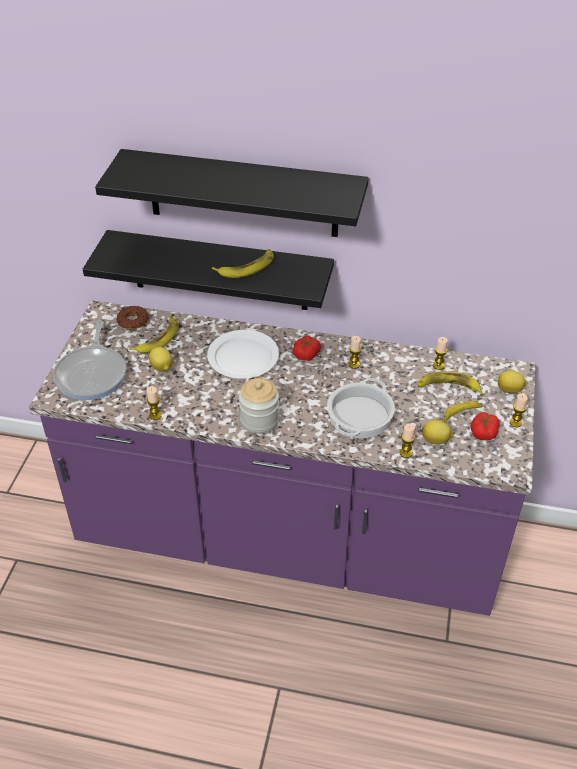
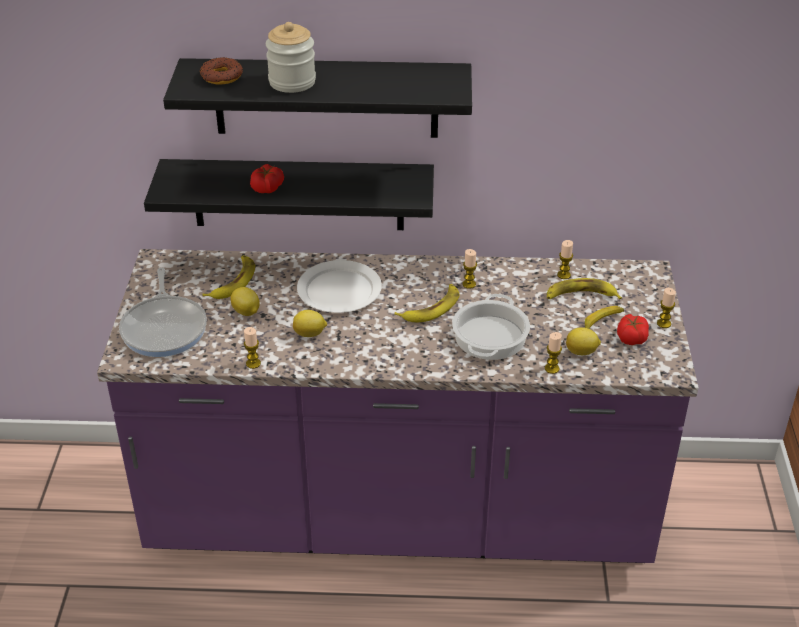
camera: 10 degrees left, 5 degrees down
(132, 321) = (197, 266): donut -> donut (221, 76)
(247, 267) = (337, 182): banana -> banana (431, 308)
(259, 420) = (377, 354): jar -> jar (292, 82)
(306, 354) = (411, 279): tomato -> tomato (267, 187)
(510, 390) = (649, 291): lemon -> lemon (310, 334)

